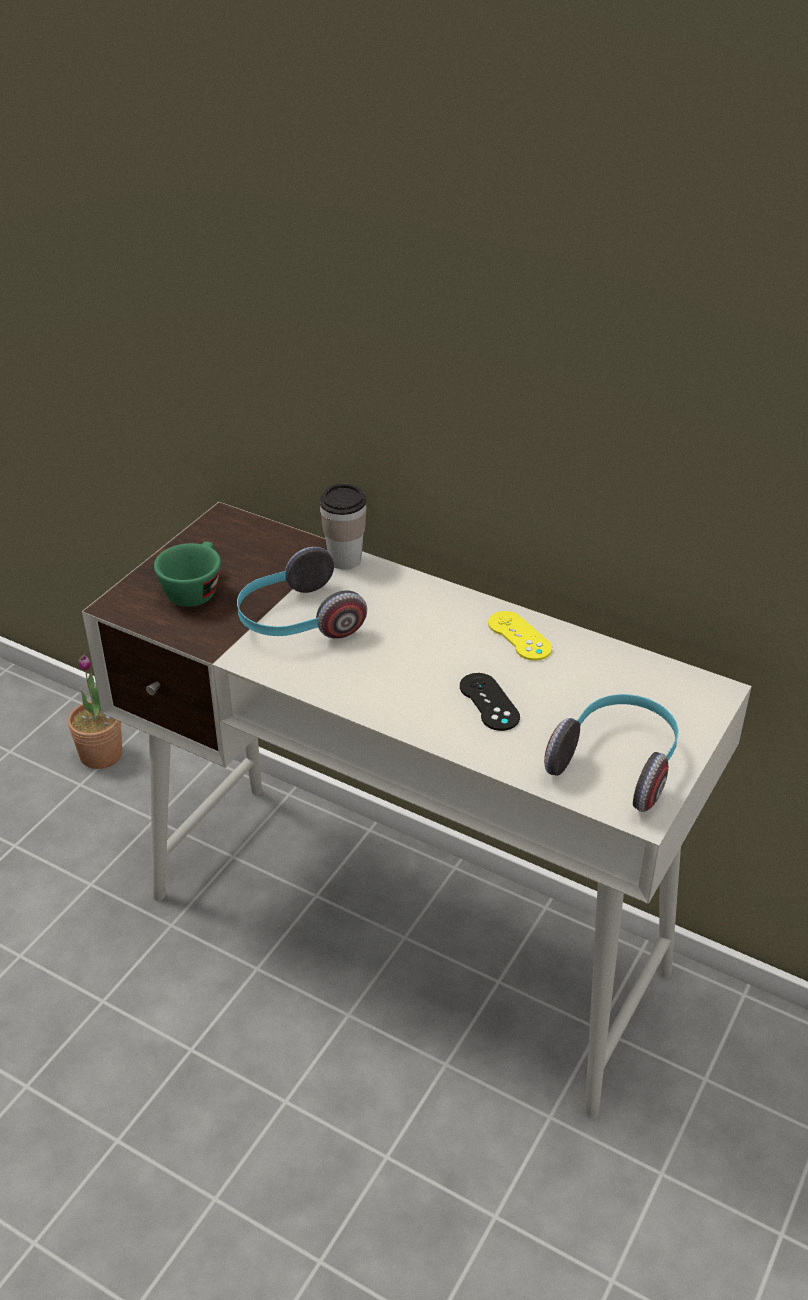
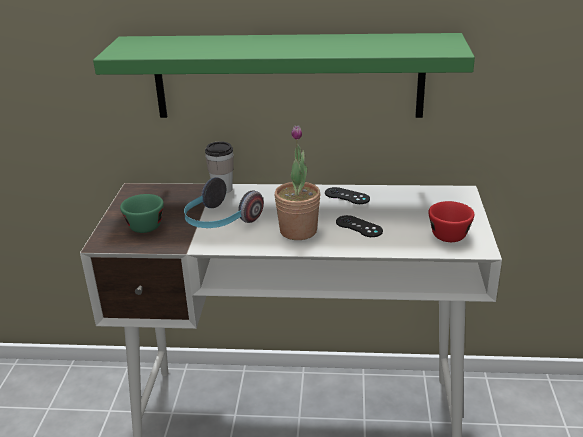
camera: 25 degrees left, 10 degrees down
(101, 755) = (53, 387): potted plant -> potted plant (298, 231)
(467, 414) = (288, 76): none -> green shelf
(519, 636) = (347, 196): yellow game controller -> black game controller
(618, 763) = (448, 232): headphones -> red cup

